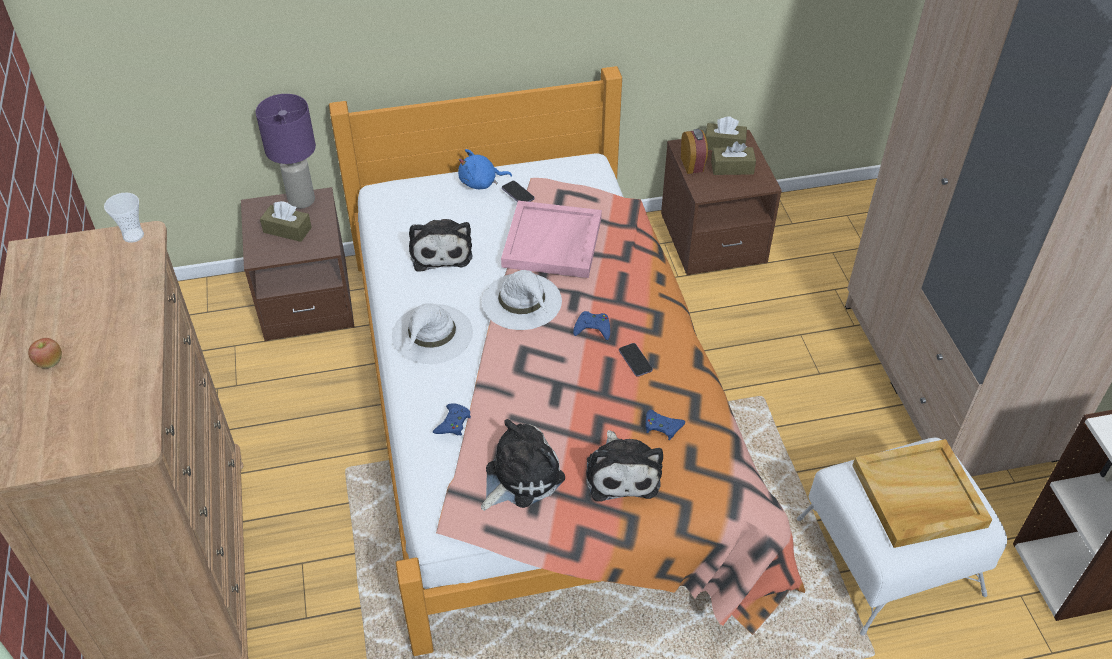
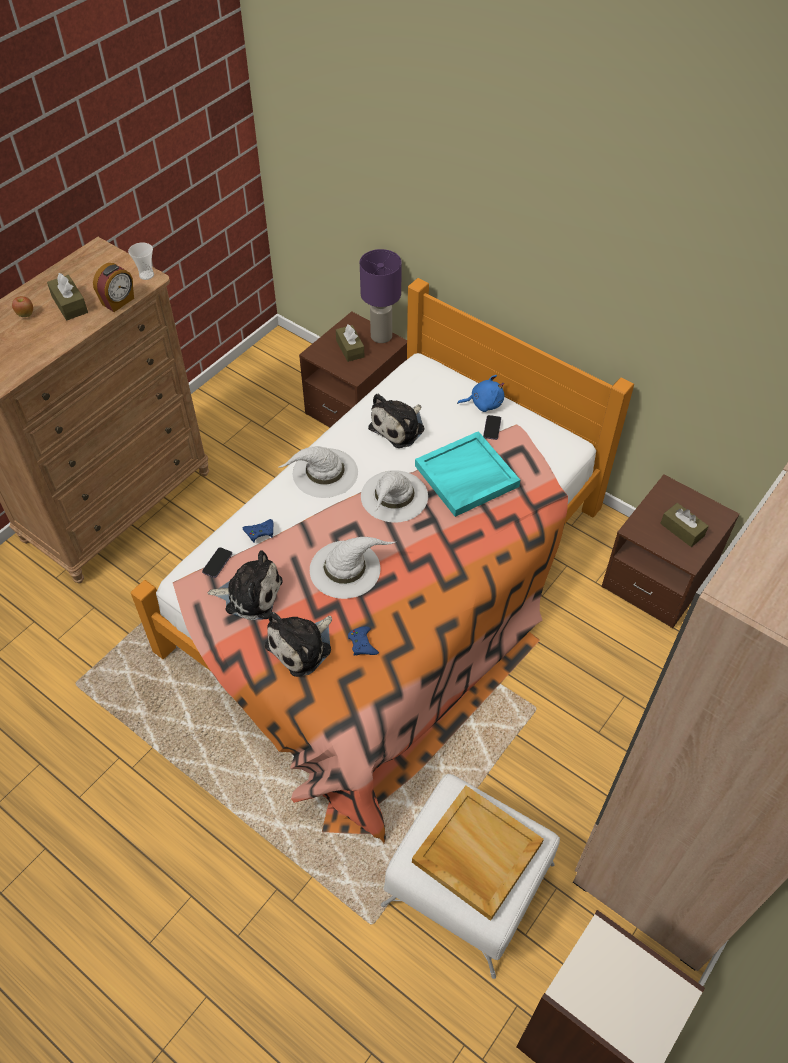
camera: 50 degrees right, 5 degrees up
(481, 182) = (484, 403): blue plush toy -> blue plush toy turned 135 degrees clockwise
(553, 243) = (466, 477): pink tray -> turquoise tray
(566, 386) = (346, 568): none -> white hat
(592, 328) = (409, 549): blue game controller -> none
(635, 360) = (406, 591): phone -> phone (217, 563)
(692, 164) = (656, 504): alarm clock -> alarm clock (118, 302)
(724, 145) = (702, 509): brown tissue box -> brown tissue box (70, 304)

